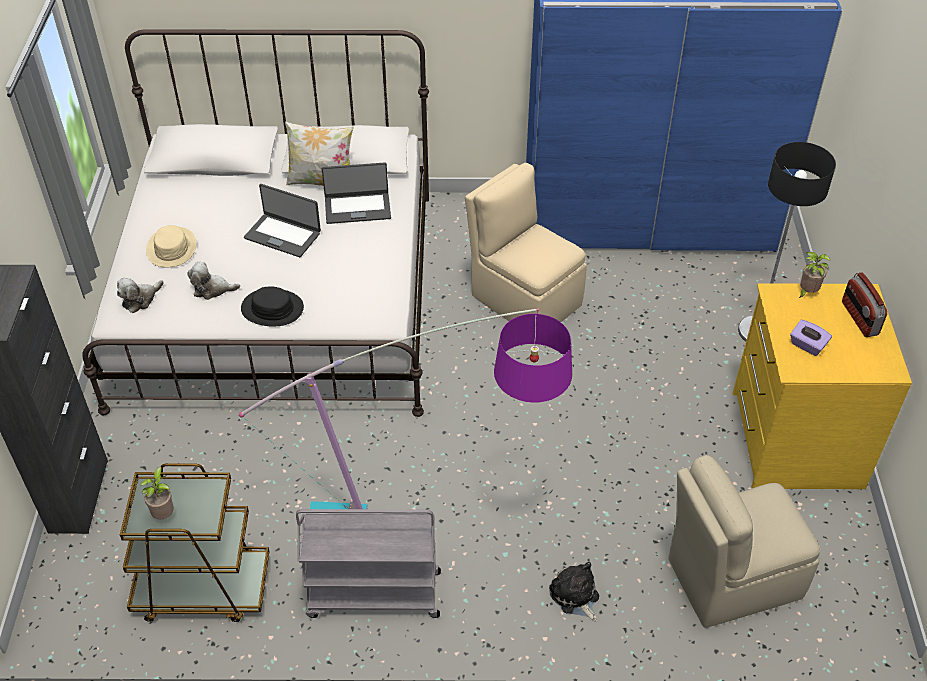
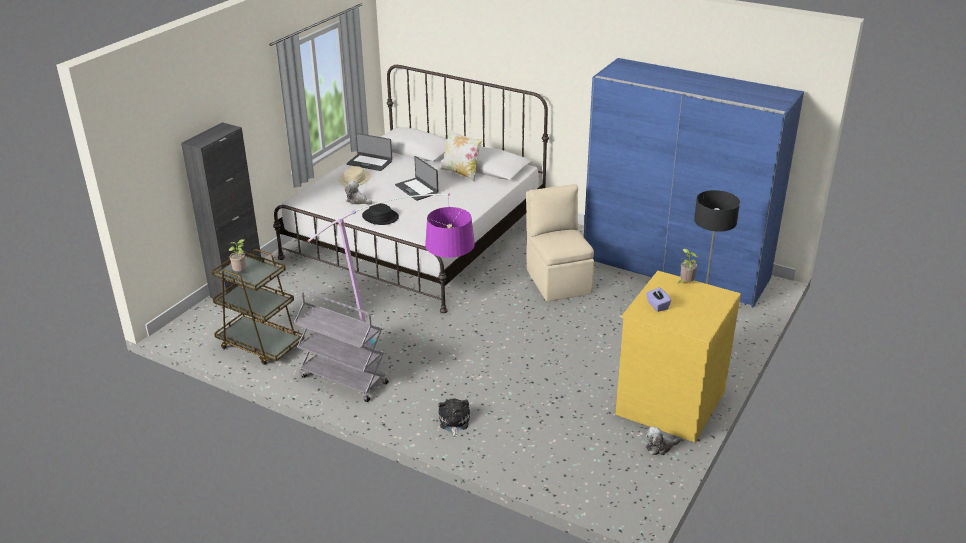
camera: 30 degrees right, 15 degrees down
(140, 299) = (318, 195): plush toy -> plush toy (660, 447)
(357, 208) = (469, 189): laptop -> laptop (369, 162)
(730, 578) = (557, 450): beige chair -> none
(859, 318) = (707, 304): radio -> none

